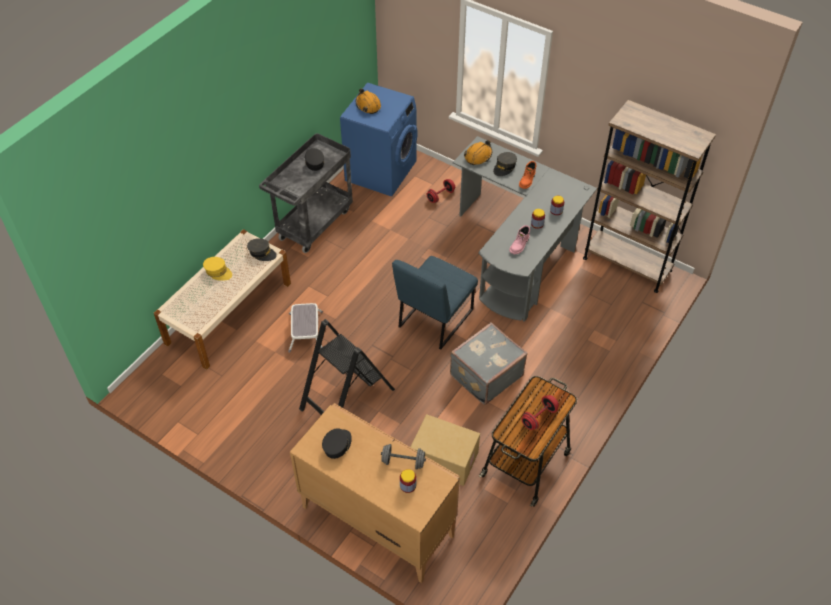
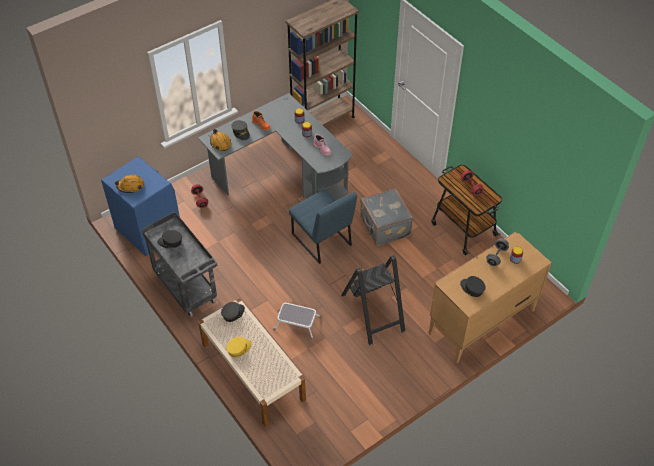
camera: 70 degrees left, 0 degrees up
(443, 459) = (445, 271): cardboard box -> none

